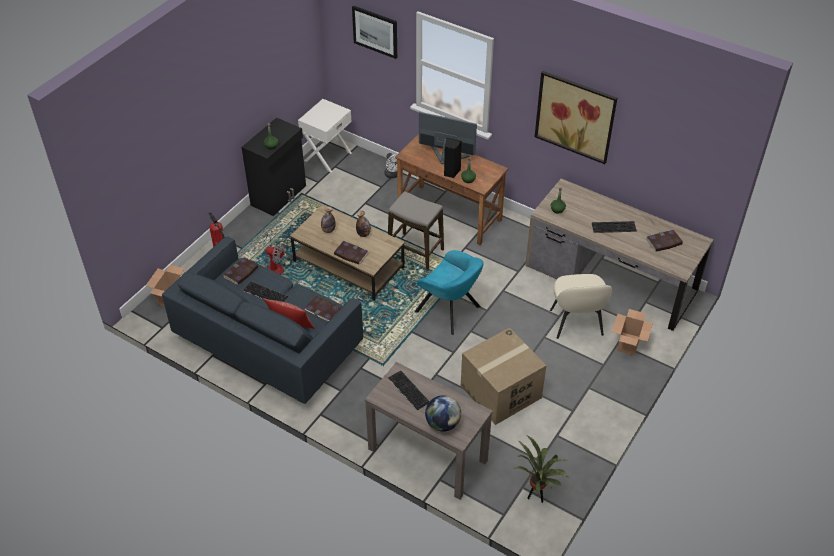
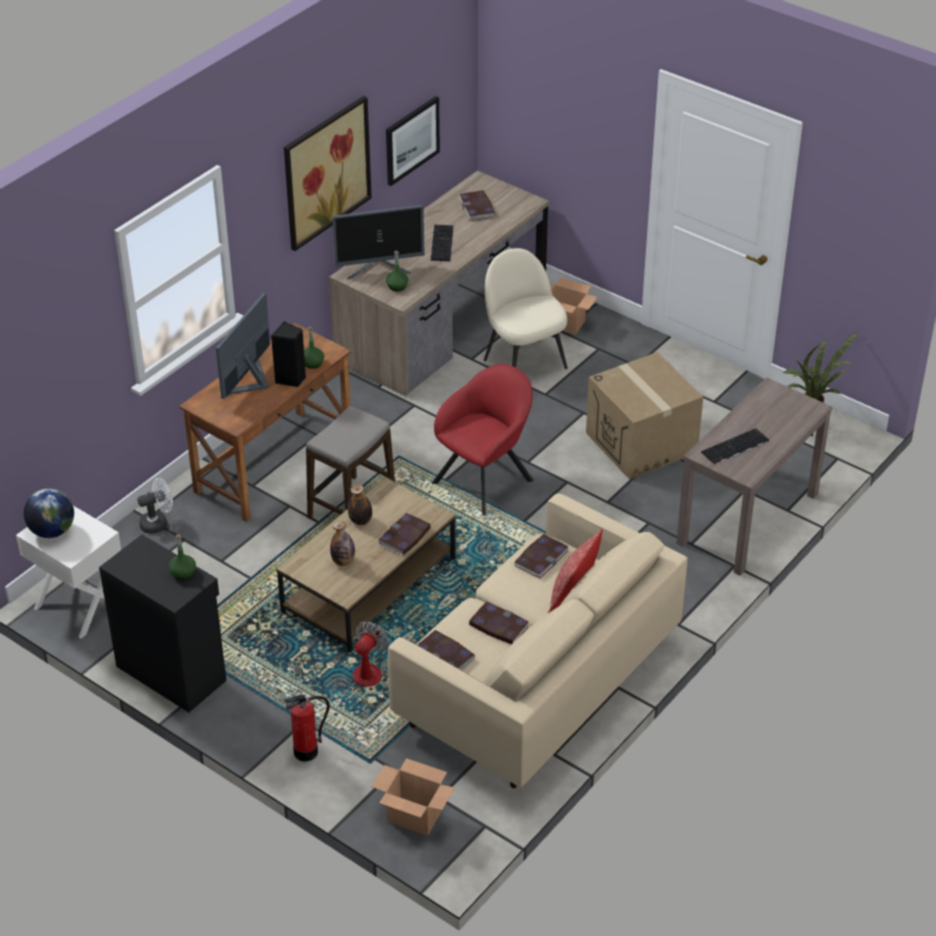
camera: 85 degrees left, 5 degrees down
(264, 294) = (498, 625): keyboard -> book
(270, 344) = (536, 682): blue sofa -> beige sofa
(375, 31) = (61, 329): picture -> picture (411, 140)
(442, 423) = (790, 420): globe -> globe (52, 531)
(450, 311) = (486, 479): turquoise armchair -> red armchair
(575, 200) = (379, 268): none -> monitor
(576, 324) = (524, 362): beige chair -> beige chair turned 120 degrees counterclockwise

